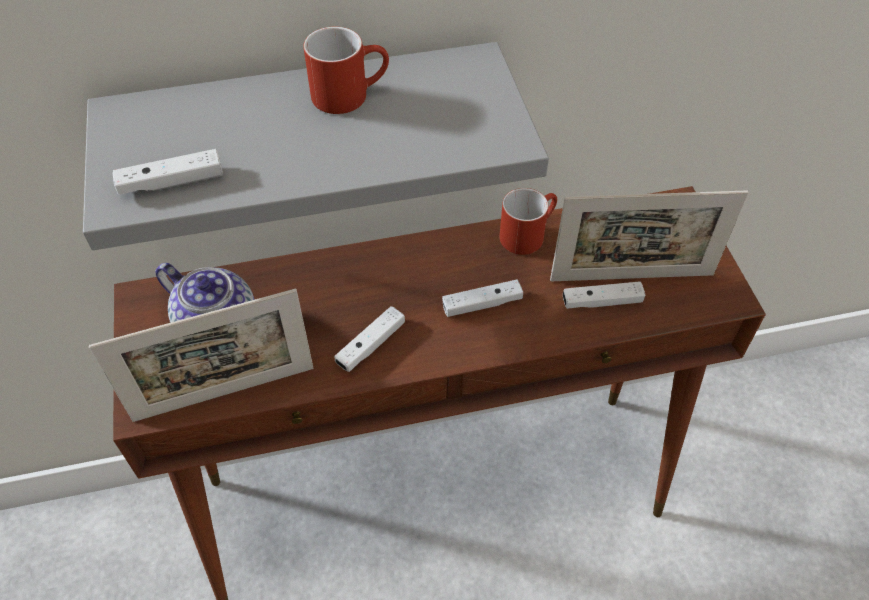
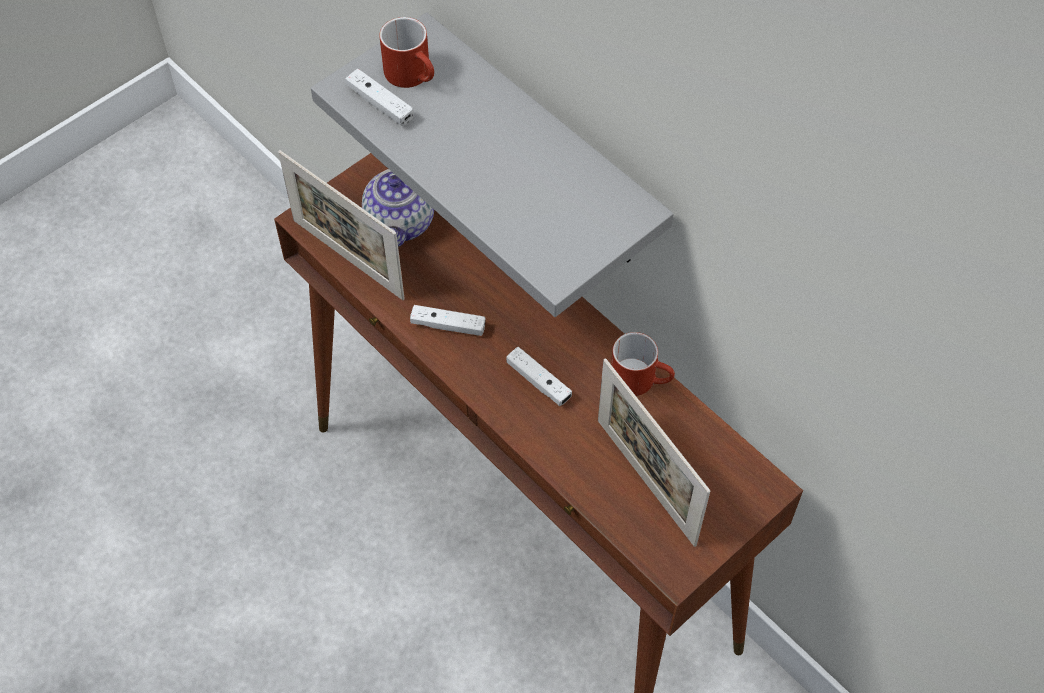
camera: 60 degrees right, 5 degrees up
(350, 93) = (538, 151): red mug -> red mug (414, 75)
(601, 301) = (601, 468): white game controller -> none

